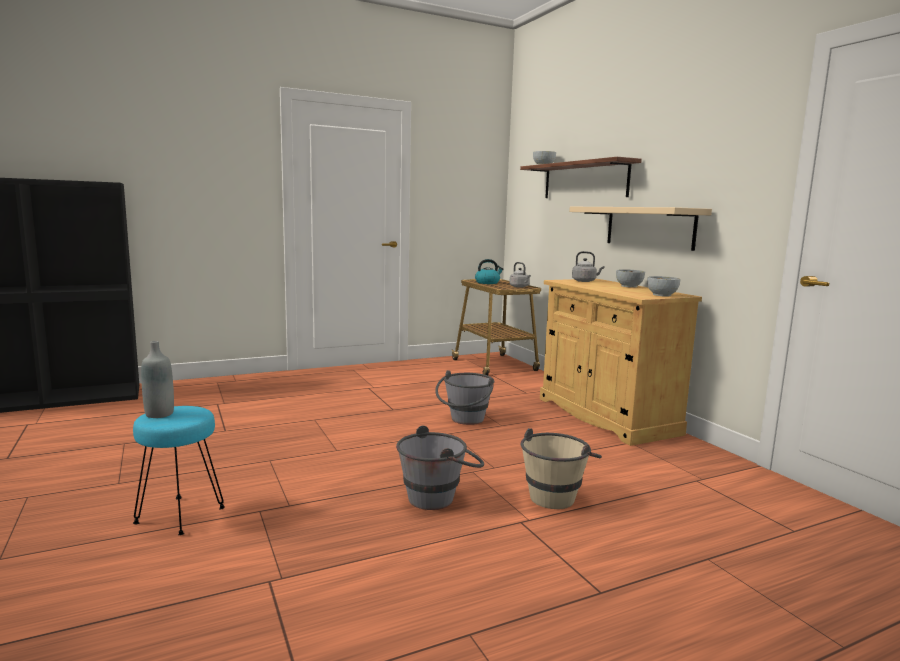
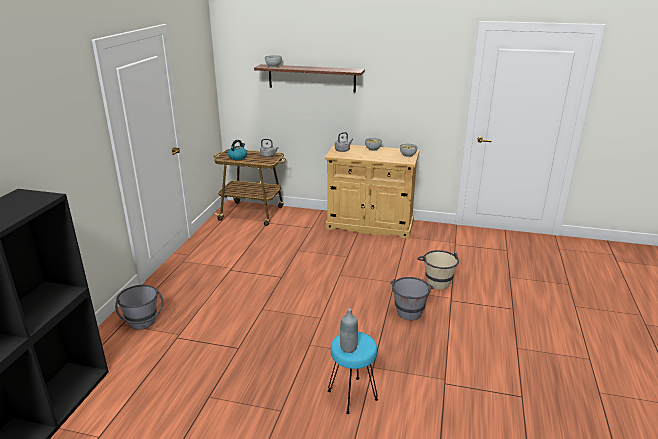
camera: 50 degrees left, 15 degrees up
(465, 421) = (328, 263): grey bucket -> grey bucket (143, 325)
(649, 227) = (375, 111): beige shelf -> none

